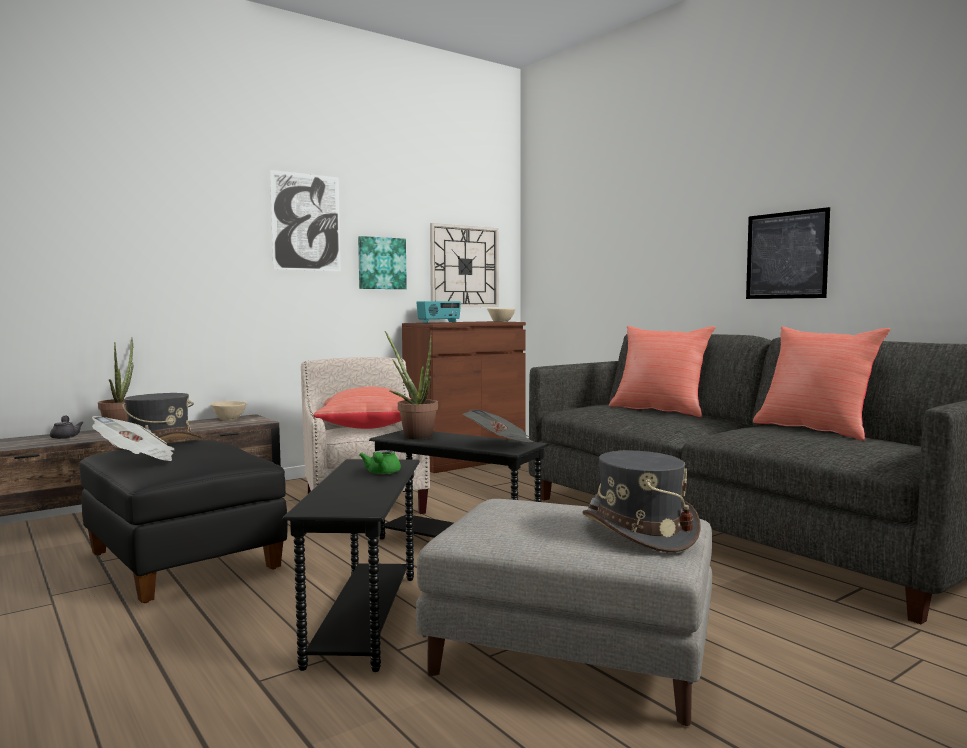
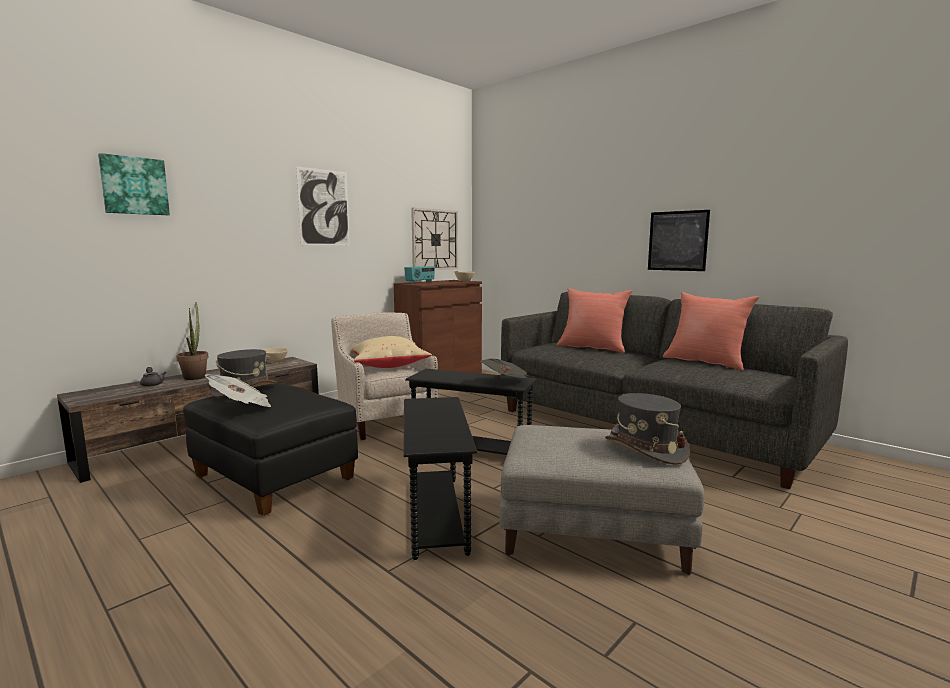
camera: 10 degrees left, 5 degrees up
(368, 427) = (388, 366): red pillow -> beige pillow
(381, 263) = (378, 238): picture -> picture (134, 186)
(382, 473) = (443, 410): green teapot -> none
(414, 436) = (437, 375): potted plant -> none

